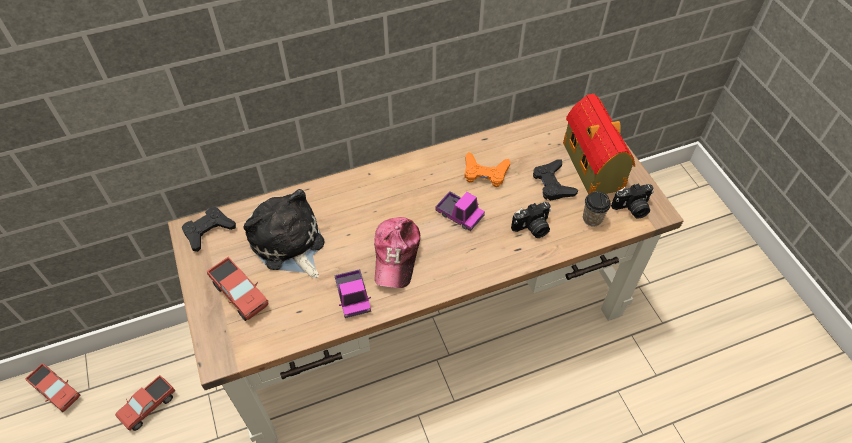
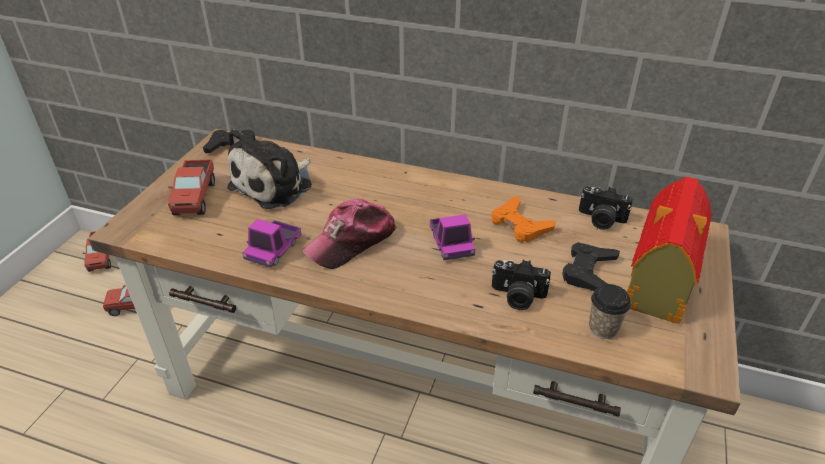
camera: 40 degrees right, 15 degrees down
(288, 244) = (275, 185): plush toy -> plush toy turned 150 degrees counterclockwise
(632, 208) = (671, 348): camera -> camera (600, 220)

